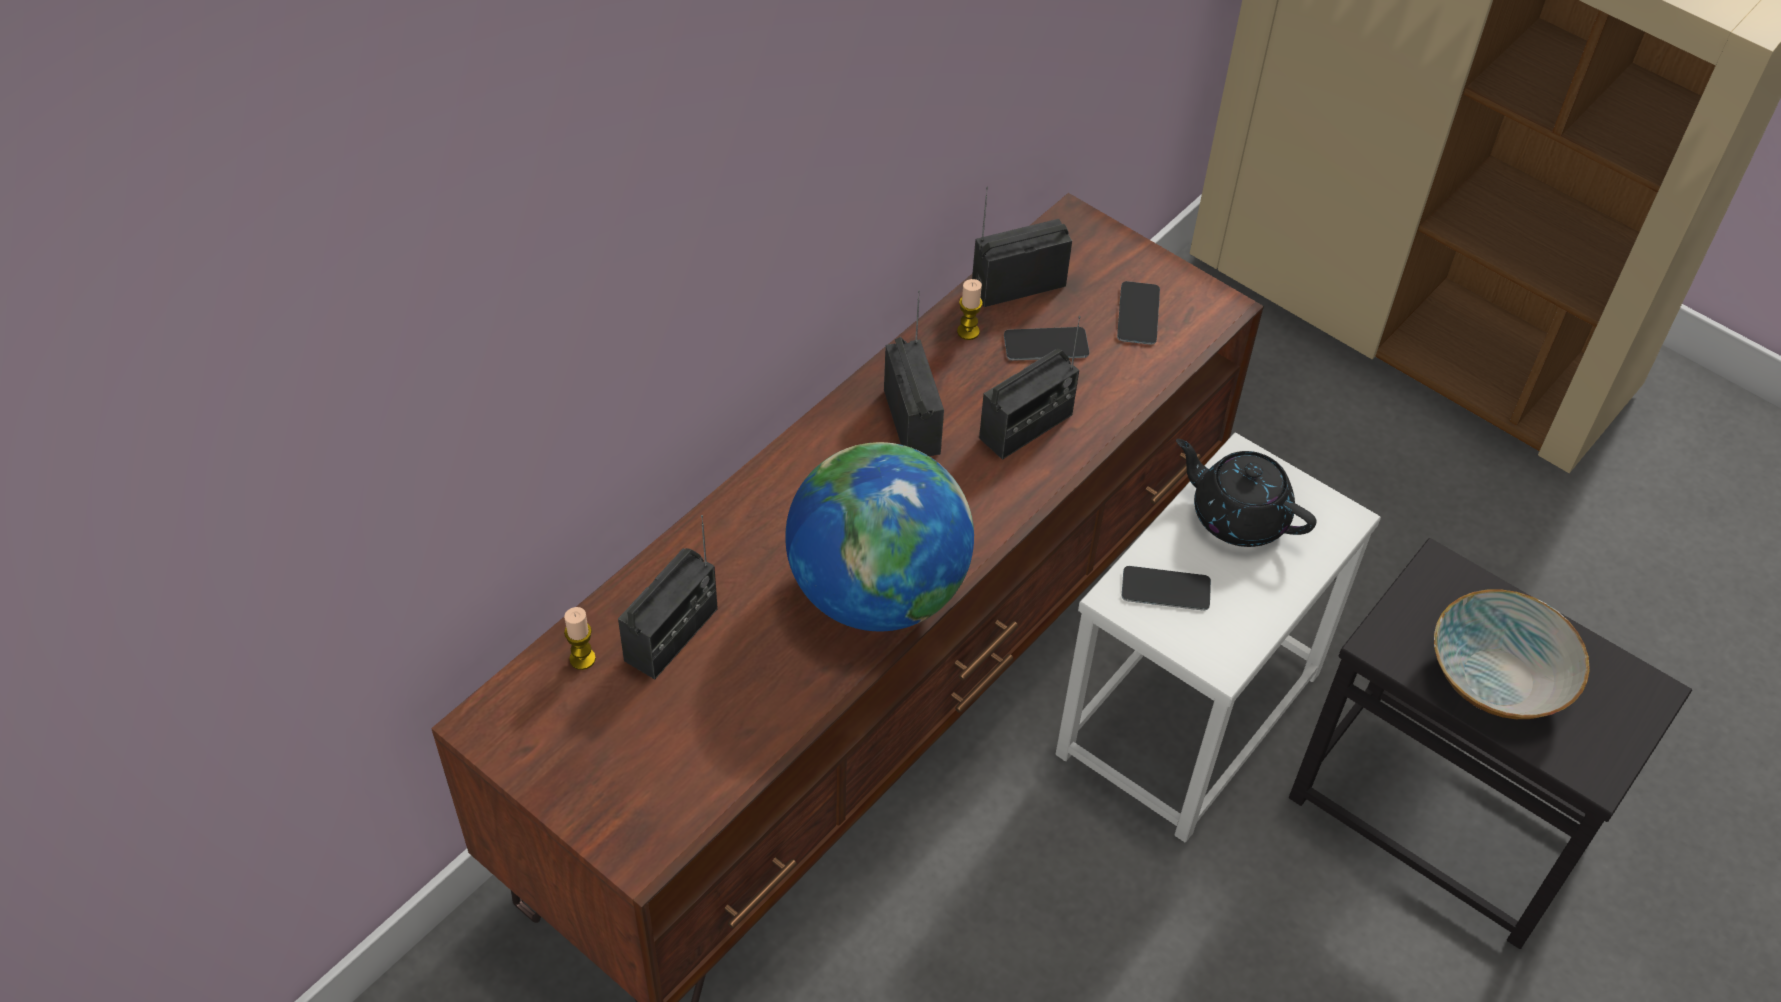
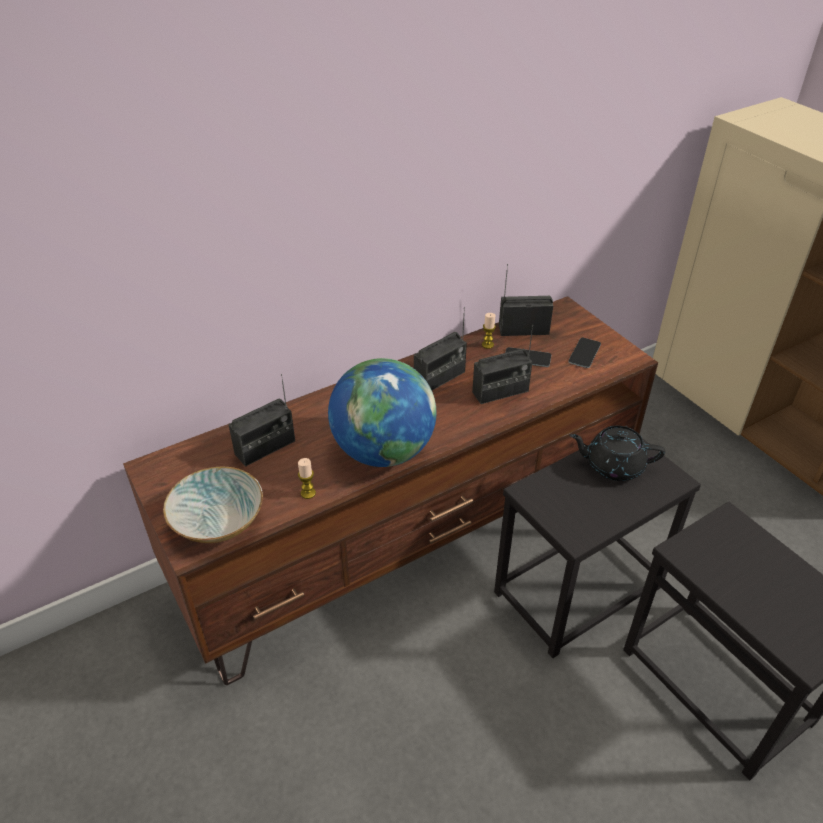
camera: 20 degrees right, 10 degrees down
(582, 659) = (214, 449): candle -> candle (308, 493)
(912, 421) = (439, 378): radio -> radio turned 45 degrees clockwise
(1165, 589) = (556, 493): phone -> none
(1191, 715) = (579, 591): white side table -> black side table
(1238, 515) = (613, 465): black teapot -> black teapot turned 45 degrees counterclockwise
(1499, 677) = (752, 587): bowl -> bowl (219, 521)

